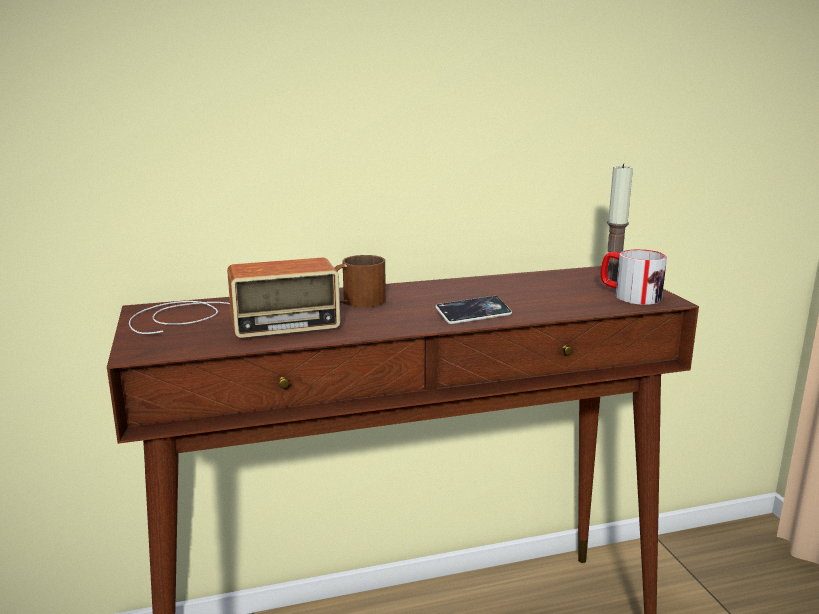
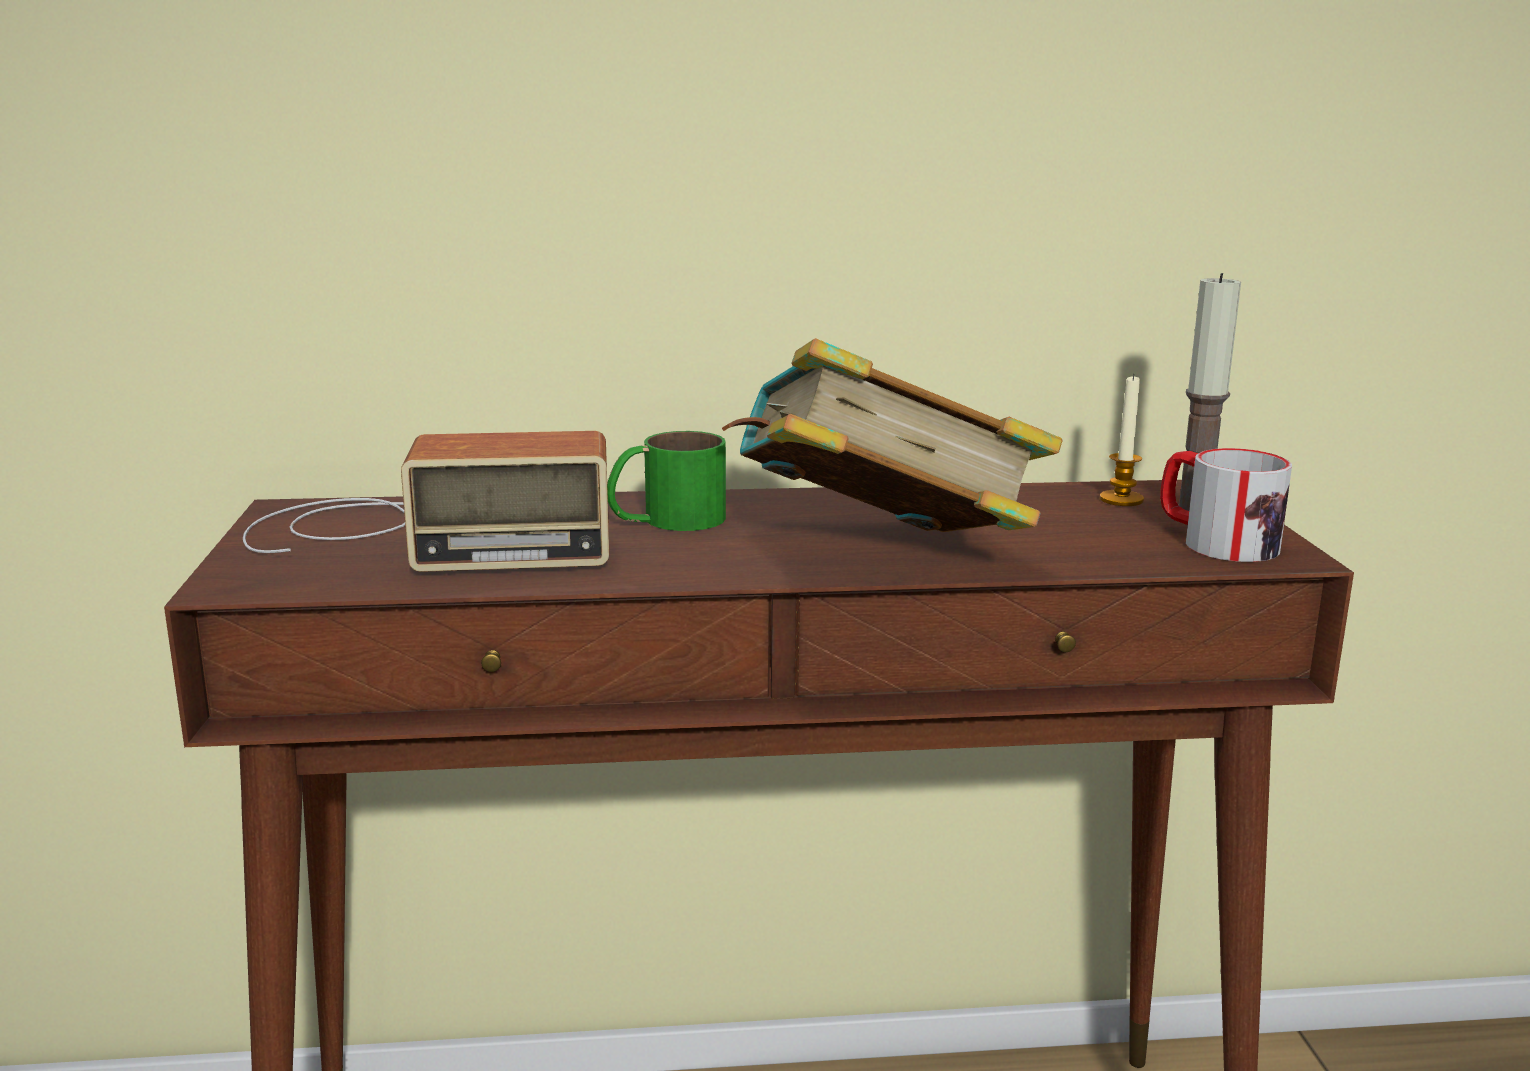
camera: 10 degrees right, 0 degrees up
(355, 302) = (665, 520): brown mug -> green mug
(473, 314) = (878, 558): phone -> book
(575, 278) = (1121, 499): none -> candle

